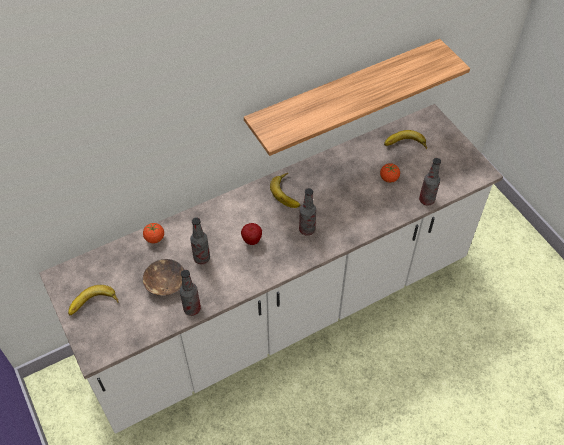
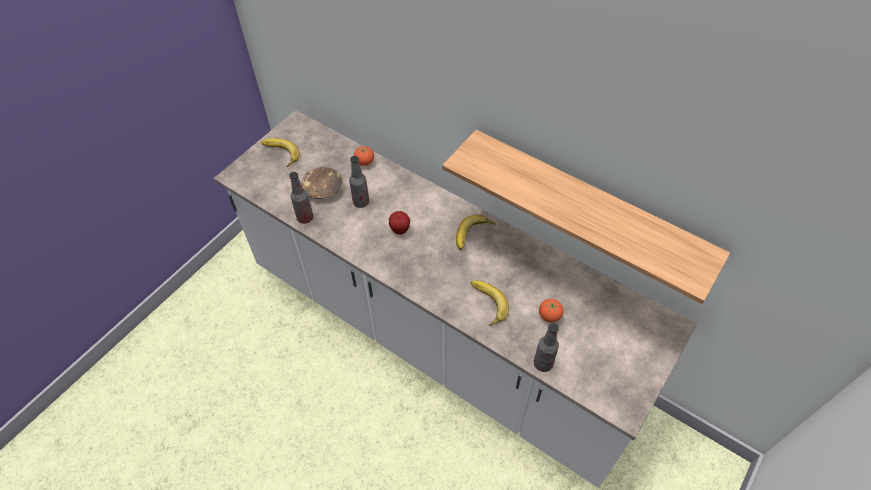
camera: 65 degrees right, 0 degrees up
(307, 230) = (437, 268): bottle -> none
(405, 145) = (608, 315): banana -> banana (485, 304)

